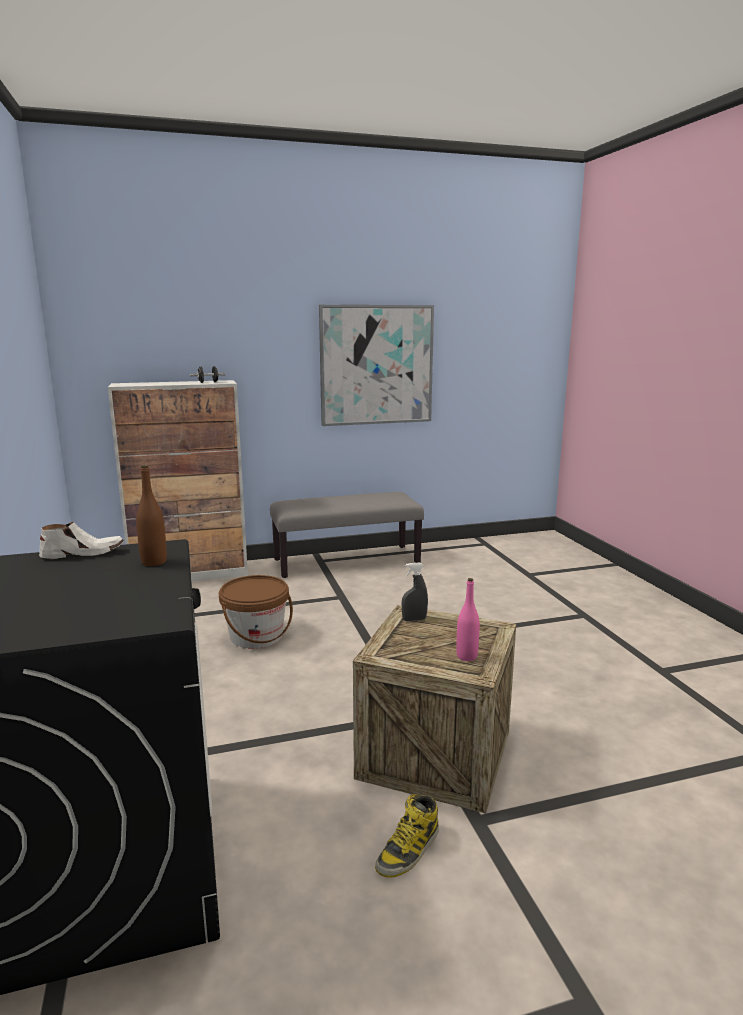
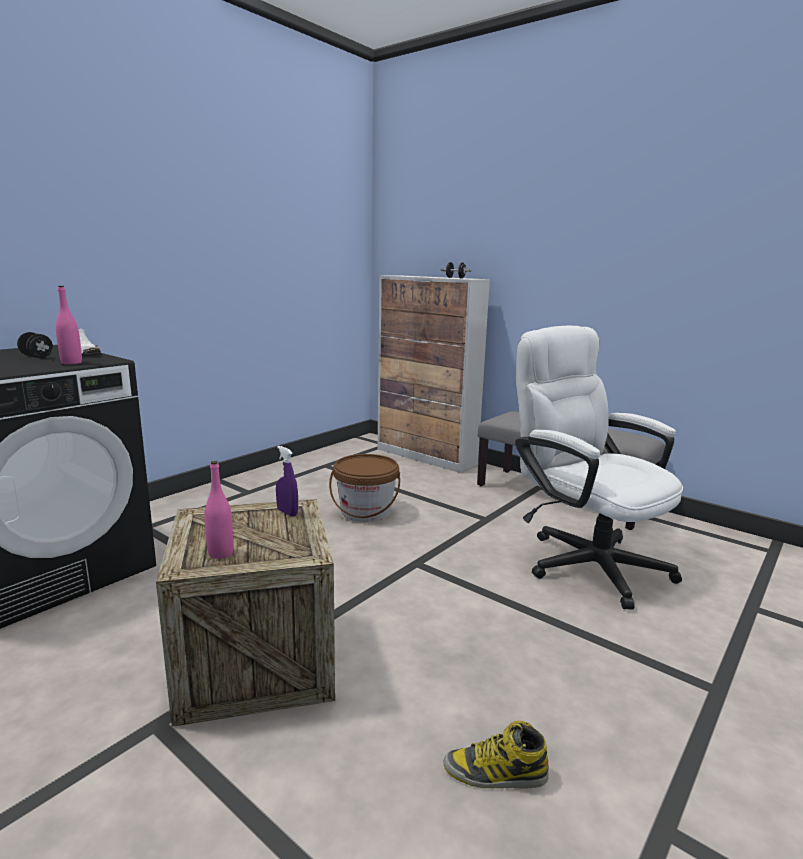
camera: 55 degrees right, 0 degrees up
(64, 575) = (36, 356): none -> black dumbbell
(154, 562) = (71, 363): brown bottle -> pink bottle
(376, 365) = (651, 272): picture -> none
(408, 850) = (97, 692): boot -> boot (495, 773)
(414, 619) = (287, 512): grey spray bottle -> purple spray bottle
(437, 591) = (584, 560): none -> white office chair

